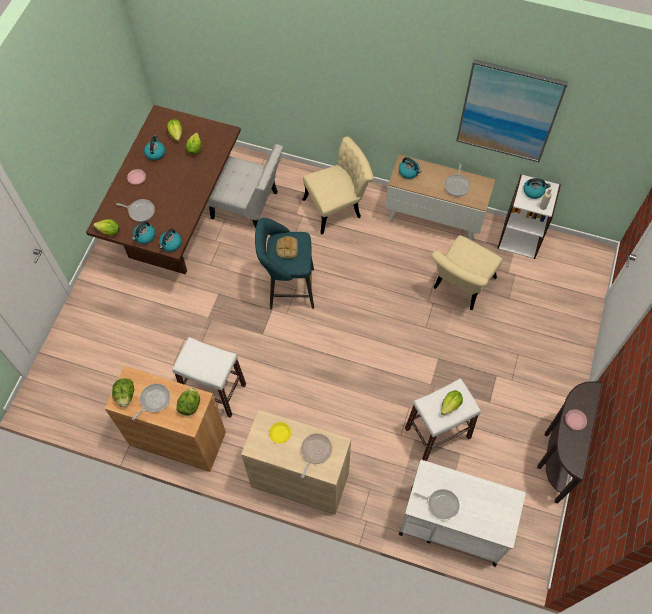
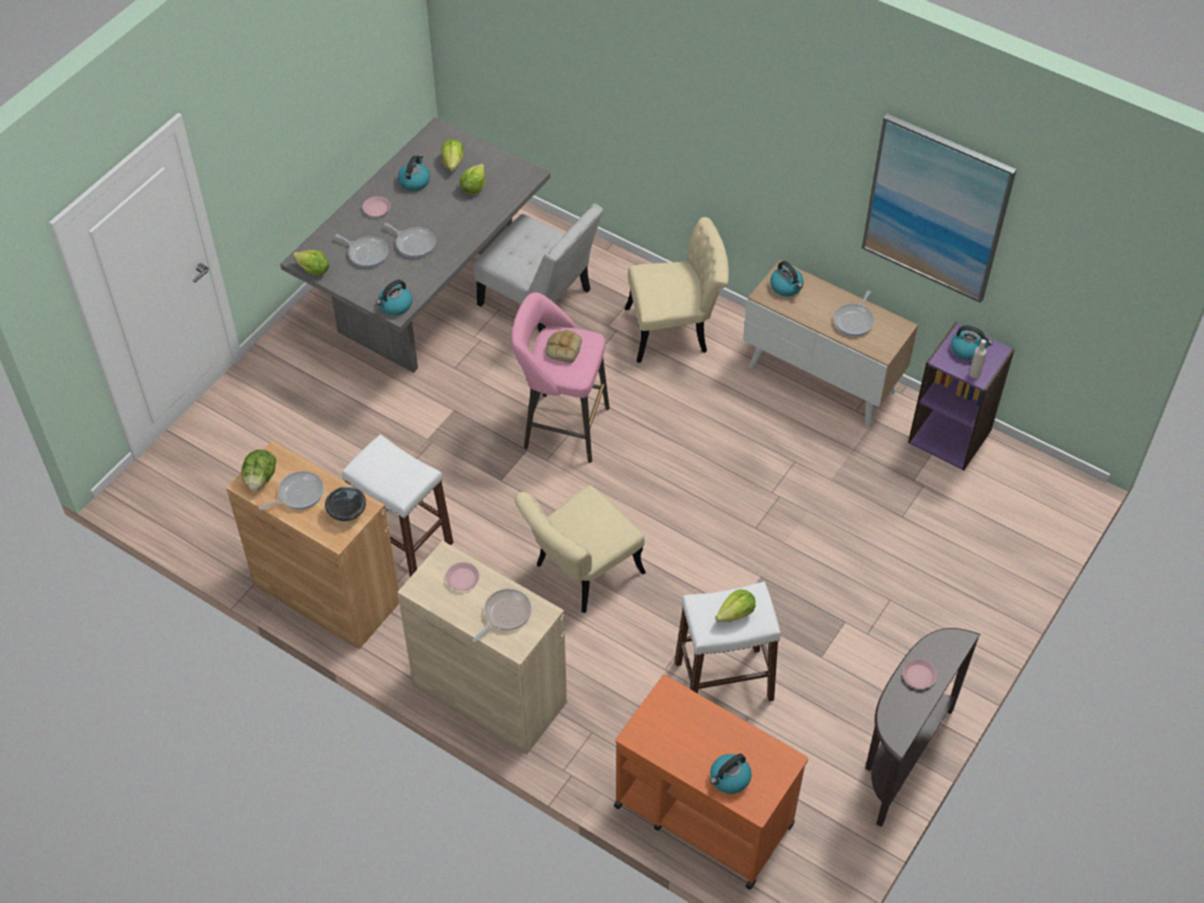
camera: 15 degrees right, 10 degrees down
(144, 236) = (361, 287): kettle -> kettle (729, 778)
(177, 220) = (427, 297): brown dining table -> grey dining table
(190, 405) = (347, 512): lettuce -> black bowl
(280, 433) = (462, 578): yellow plate -> pink plate
(288, 288) = (561, 426): turquoise stool -> pink stool
(441, 504) = (673, 741): frying pan -> frying pan (414, 243)
(452, 524) = (702, 814): white cart -> orange cart
(460, 287) = (830, 484): beige chair -> beige chair (580, 574)
(520, 238) = (950, 435): white bookcase -> purple bookcase

